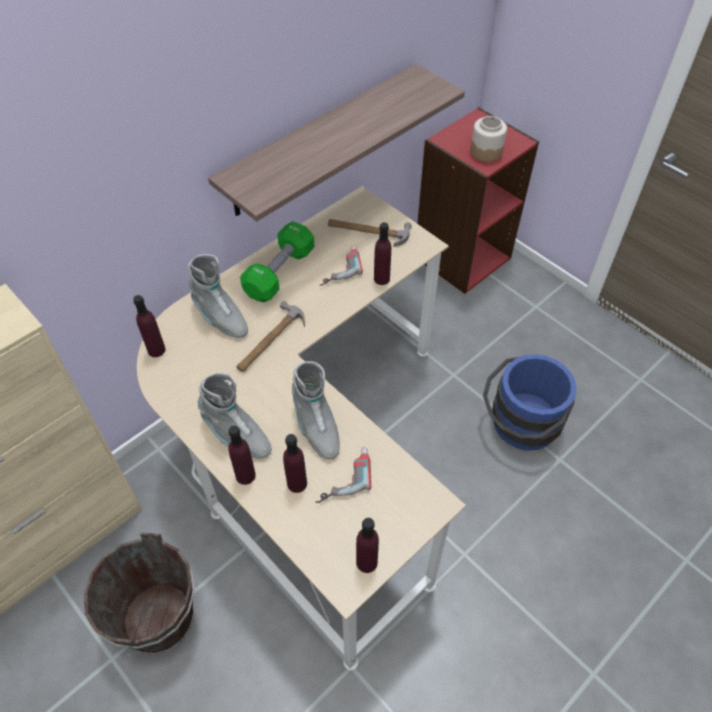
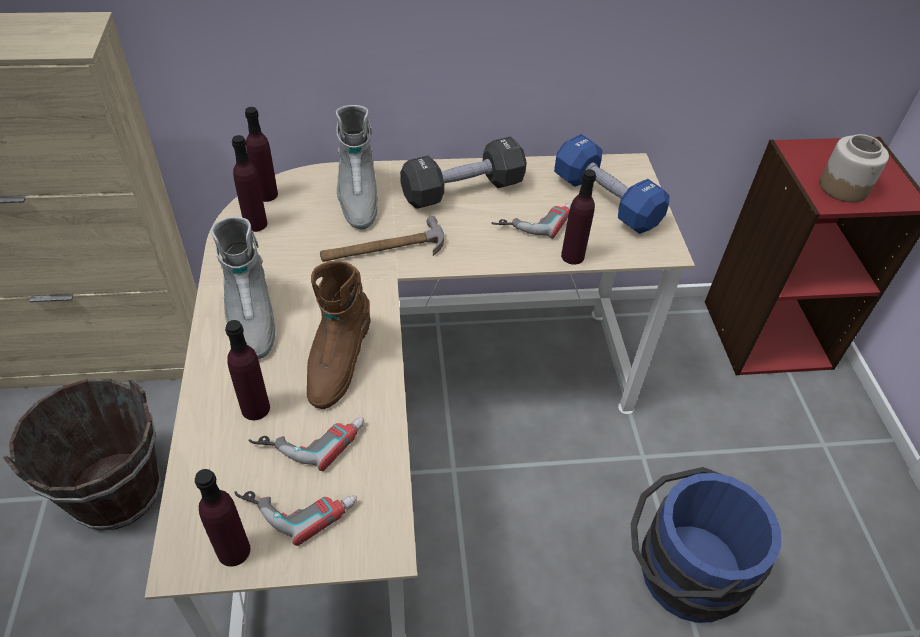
camera: 35 degrees right, 5 degrees down
(245, 475) = (215, 364): purple bottle -> purple bottle (255, 224)
(279, 273) = (463, 190): green dumbbell -> black dumbbell
(315, 427) = (337, 363): grey boot -> brown boot
(321, 141) = (600, 57): shelf -> none
(368, 231) = (605, 201): hammer -> blue dumbbell
(373, 514) = (298, 501): none -> power drill

